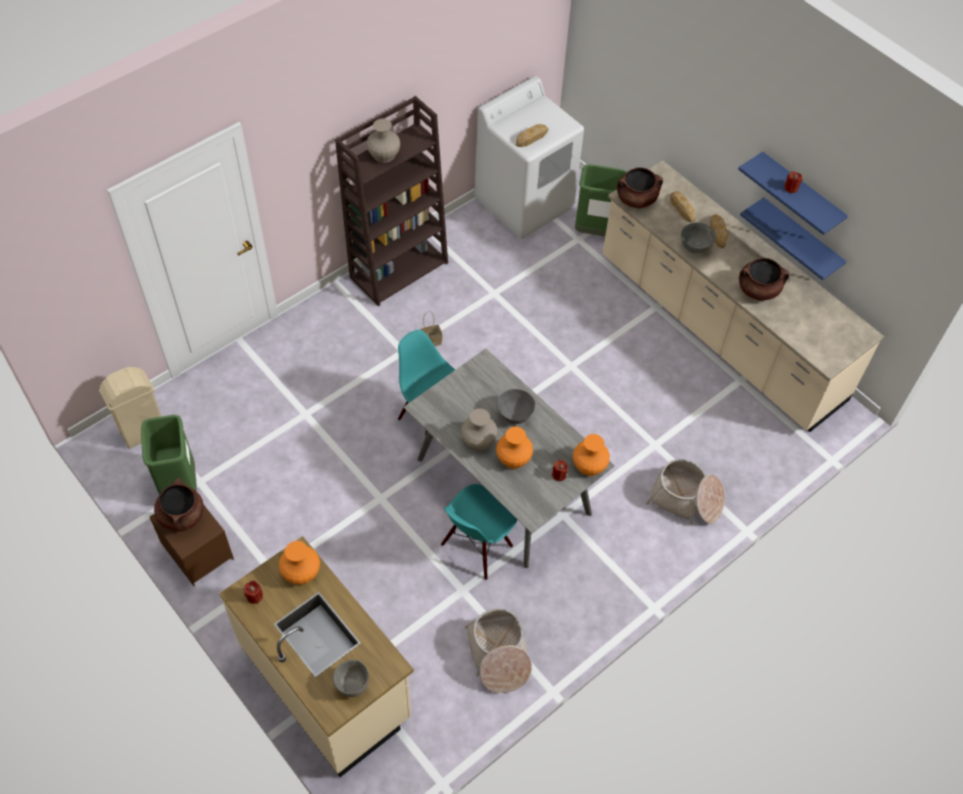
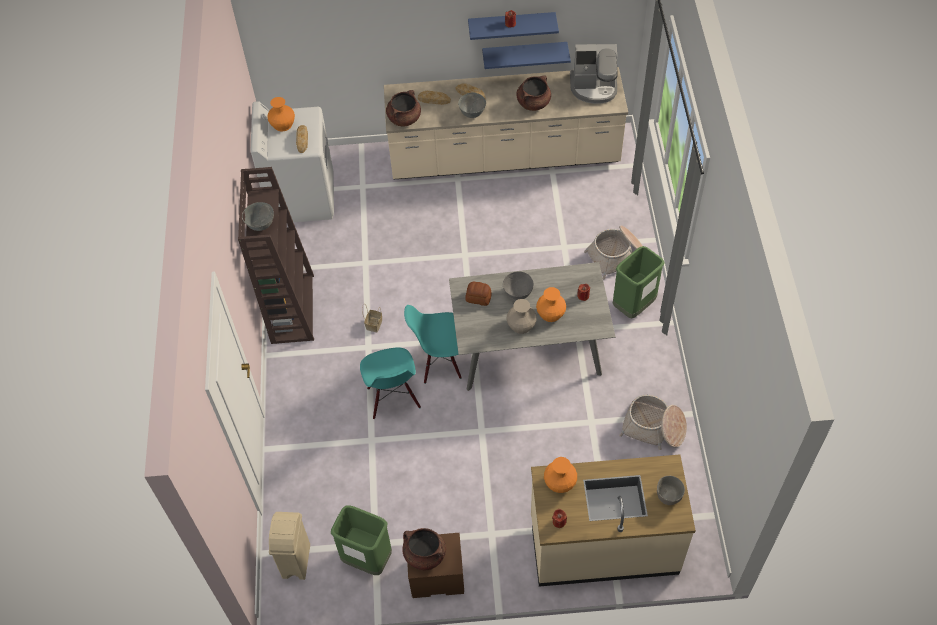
camera: 50 degrees left, 0 degrees up
(384, 154) = (260, 225): beige vase -> grey bowl
(477, 547) = (564, 394): turquoise chair -> turquoise chair (393, 398)
(482, 385) = (478, 297): none -> bread
(589, 465) = (588, 275): orange vase -> orange vase (282, 124)
(596, 231) = (365, 172): green trash can -> green trash can (633, 306)
(832, 330) = (594, 87): none -> coffee machine

